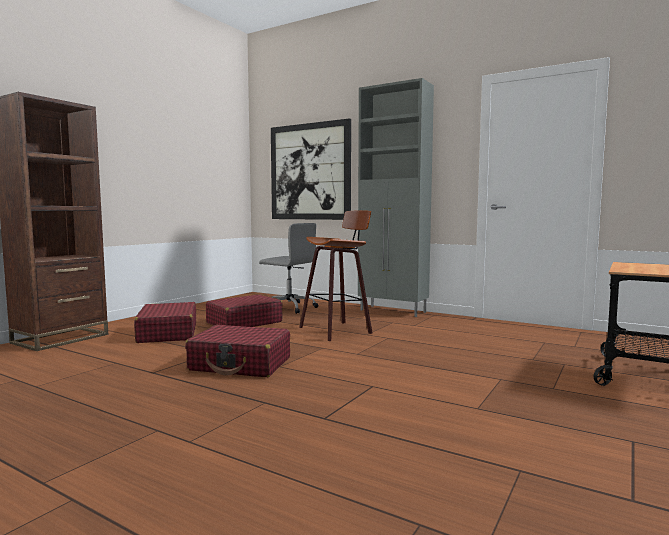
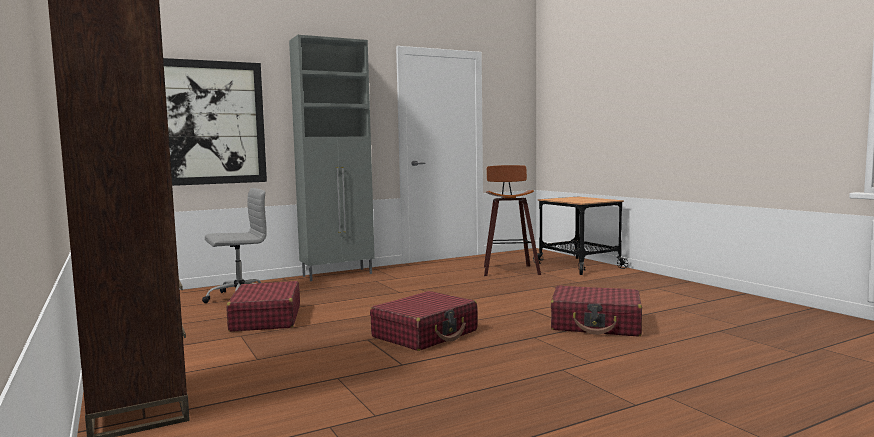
camera: 60 degrees left, 0 degrees up
(167, 333) = (243, 351): red suitcase -> red suitcase (596, 324)
(337, 330) = (369, 296): stool -> stool (509, 270)

